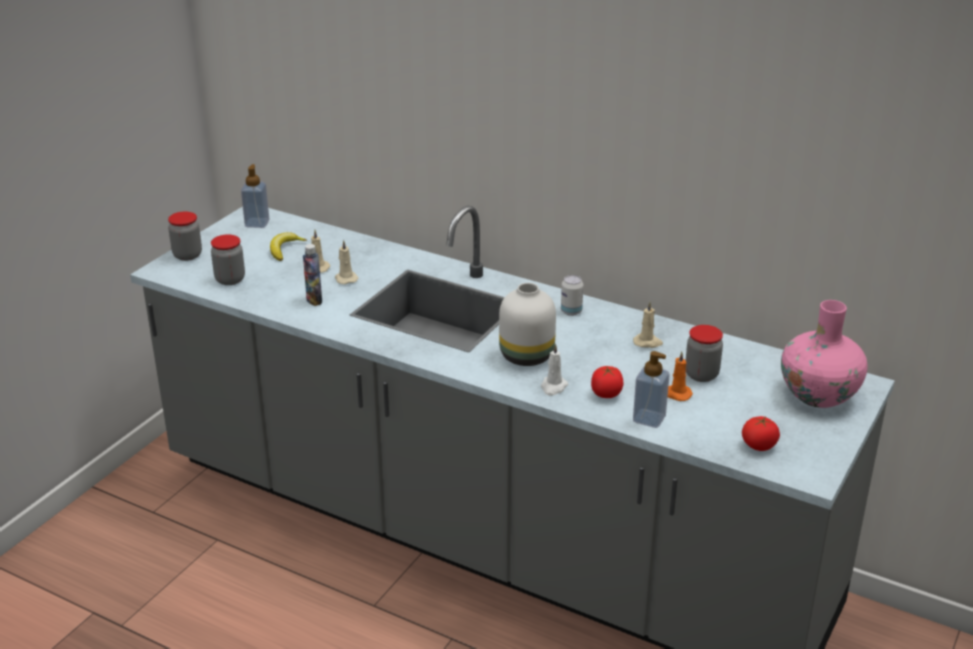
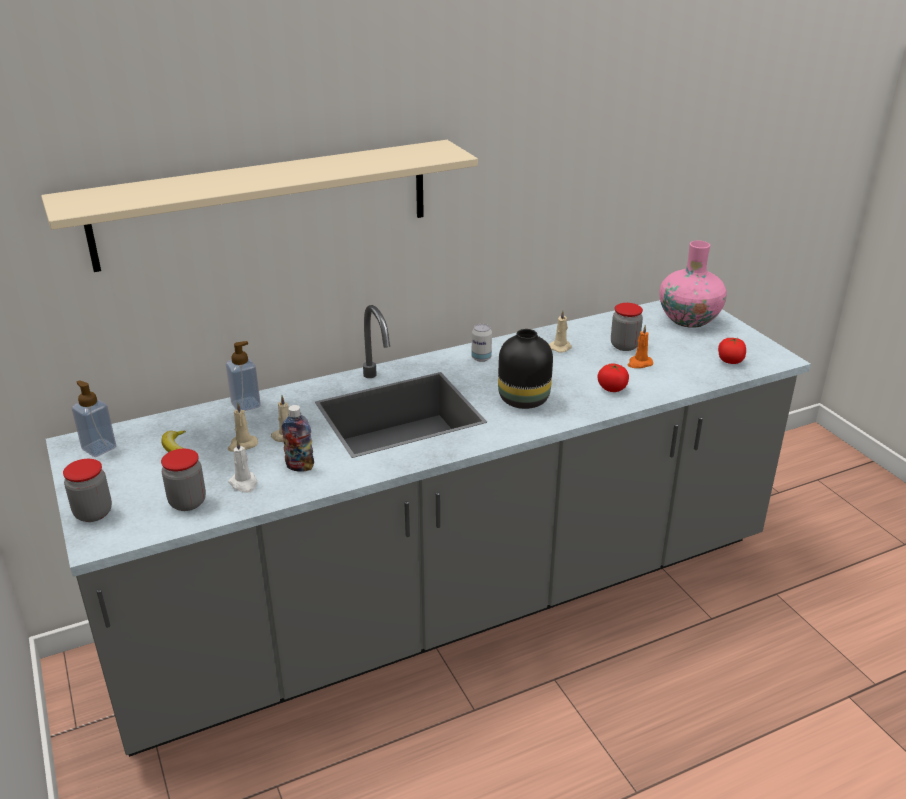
camera: 55 degrees left, 0 degrees up
(418, 80) = (264, 204): none -> beige shelf
(526, 357) = (525, 400): white vase -> black vase
(553, 387) = (581, 405): white candle -> white candle (244, 484)
(649, 419) = (661, 385): soap dispenser -> soap dispenser (246, 405)

